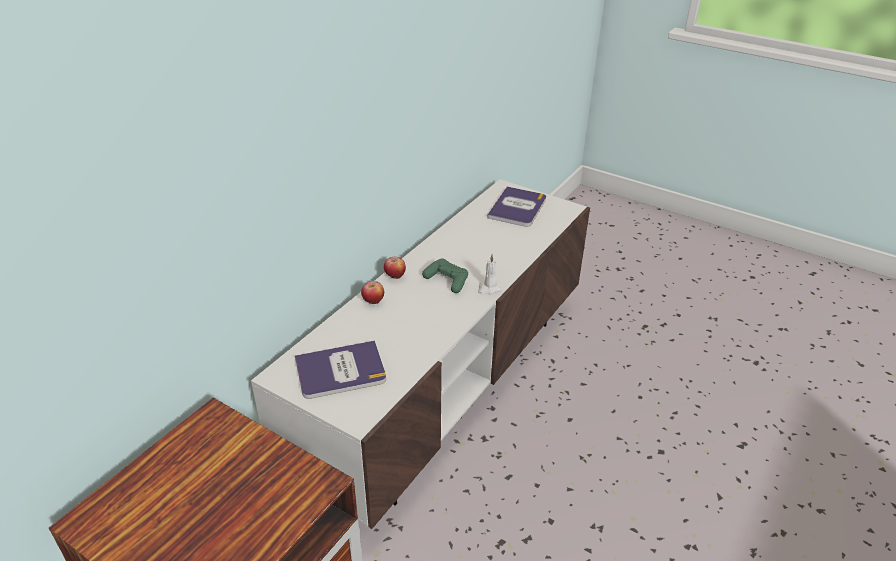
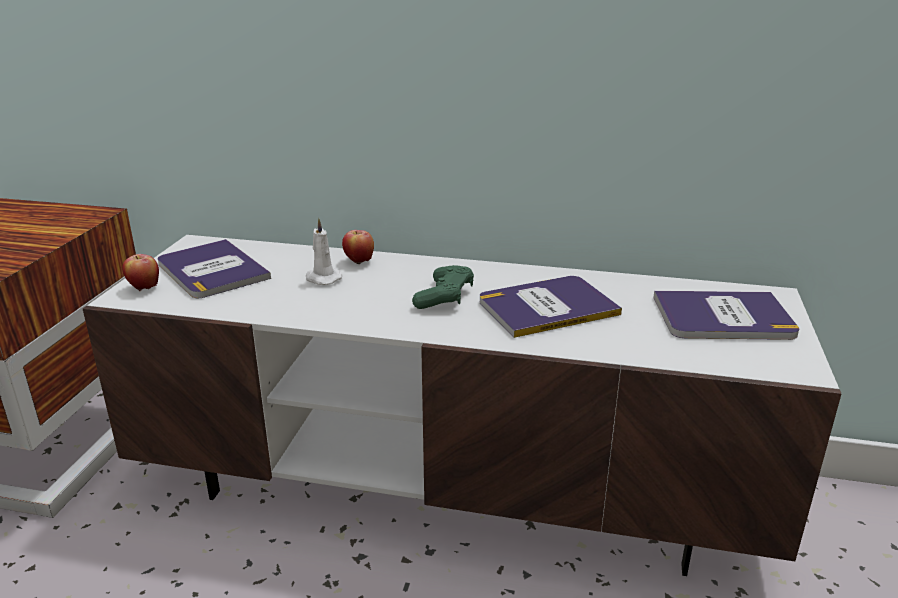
camera: 70 degrees right, 10 degrees down
(395, 277) = (425, 263): apple -> apple (144, 288)
(479, 251) = (547, 307): none -> book
(489, 289) = (449, 331): white candle -> white candle (322, 278)

